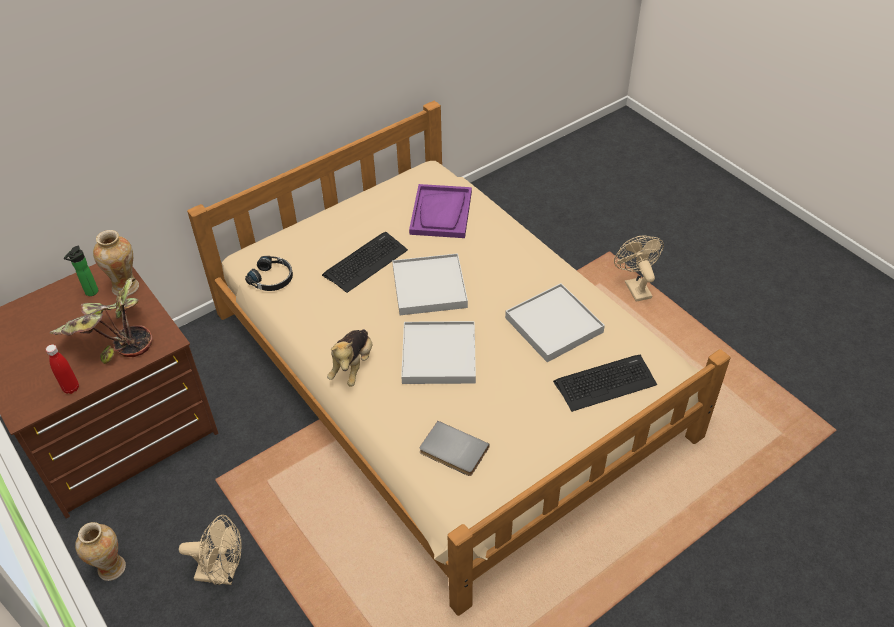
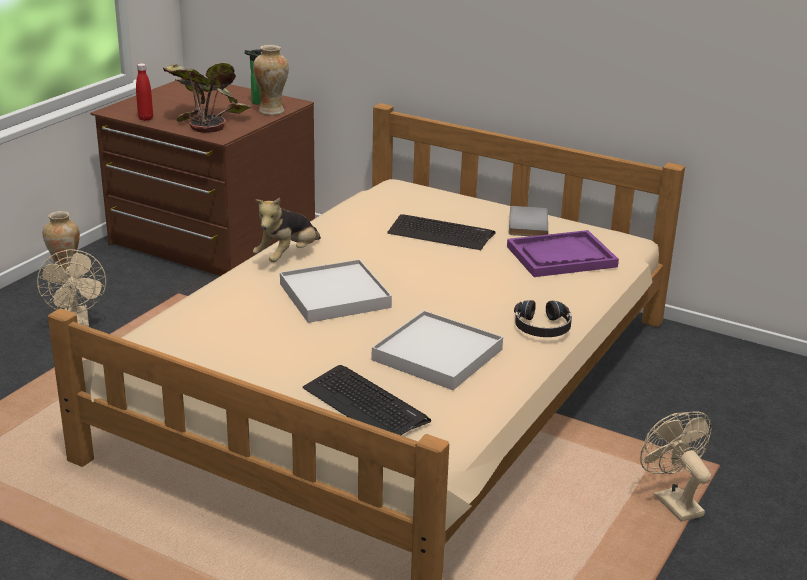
camera: 65 degrees right, 20 degrees down
(272, 279) = (376, 198): black headphones -> black headphones (542, 327)
(353, 366) = (288, 256): plush toy -> plush toy turned 45 degrees counterclockwise
(429, 287) = (434, 272): white tray -> none
(452, 451) = (202, 327): grey book -> grey book (526, 224)
(635, 287) = (672, 501): beige fan -> beige fan turned 75 degrees counterclockwise

